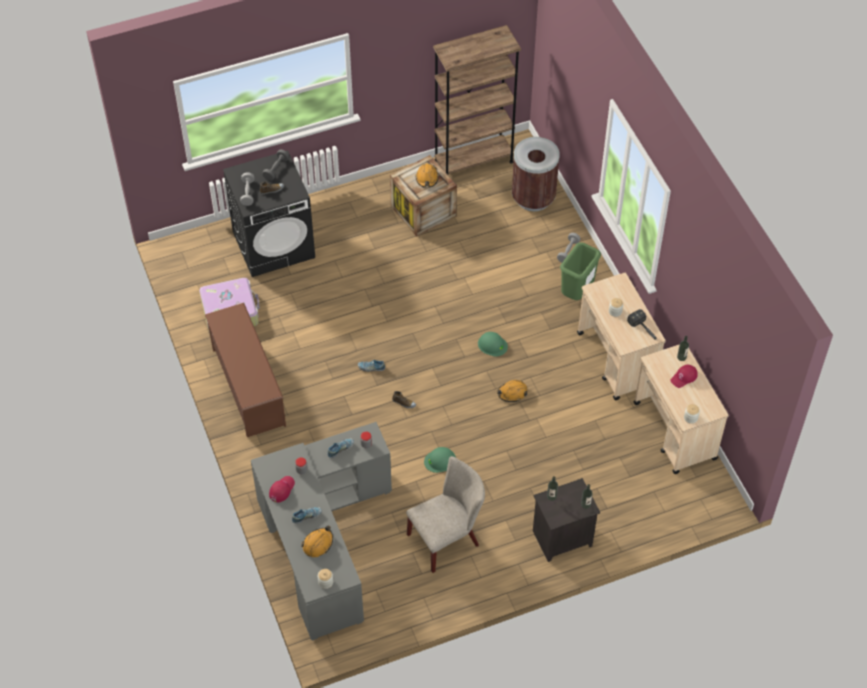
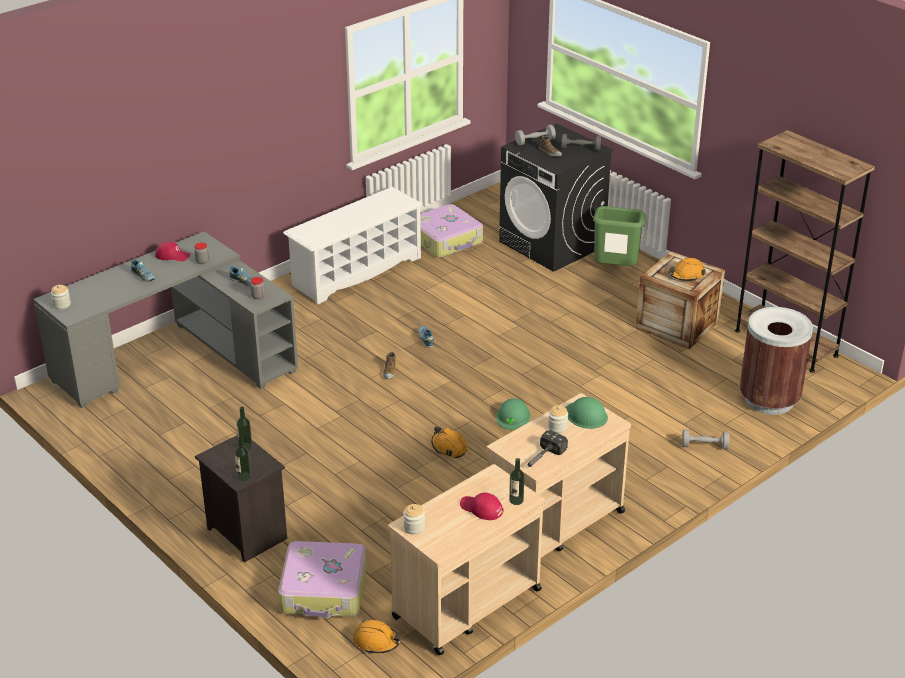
camera: 70 degrees right, 20 degrees down
(248, 386) = (356, 271): brown shoe rack -> white shoe rack
(318, 544) = (110, 290): orange hard hat -> orange hard hat (376, 641)
(440, 460) = (321, 414): green hard hat -> green hard hat (586, 415)
(447, 538) = (213, 443): beige chair -> none
(577, 293) = (642, 467): green trash can -> green trash can (615, 269)
(636, 506) = (324, 590): none -> suitcase

